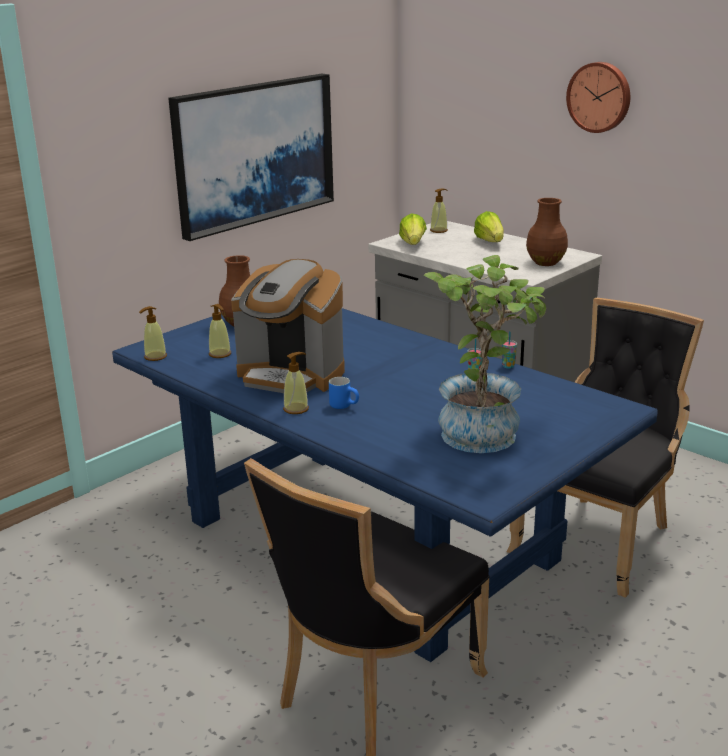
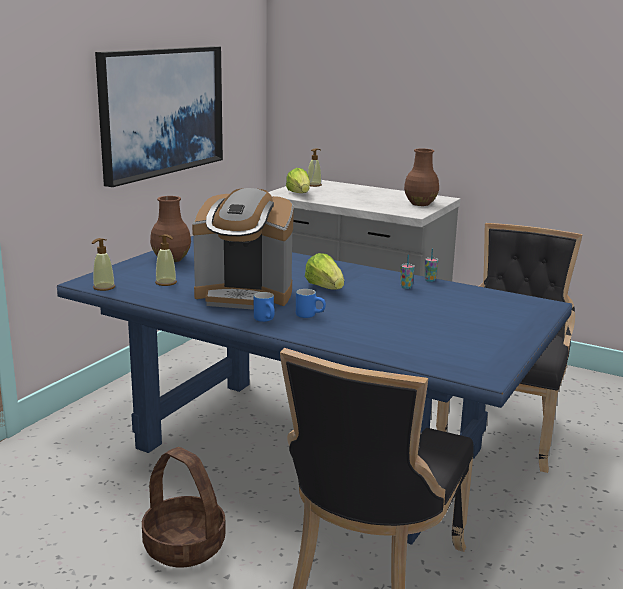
camera: 15 degrees left, 5 degrees down
(200, 633) = (185, 546): none -> basket
(296, 409) = (267, 320): soap dispenser -> blue mug
(485, 430) = (445, 326): potted plant -> none
(490, 242) = (363, 191): lettuce -> lettuce (325, 288)
(600, 97) = (456, 66): wall clock -> none

